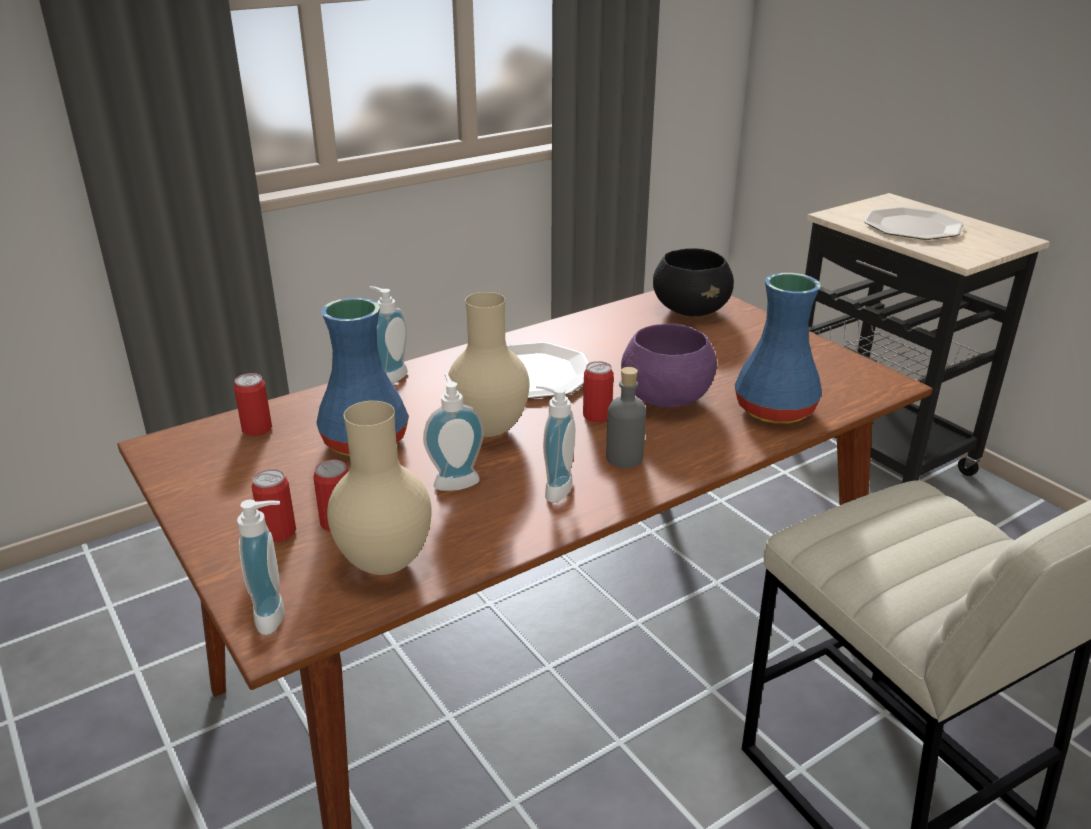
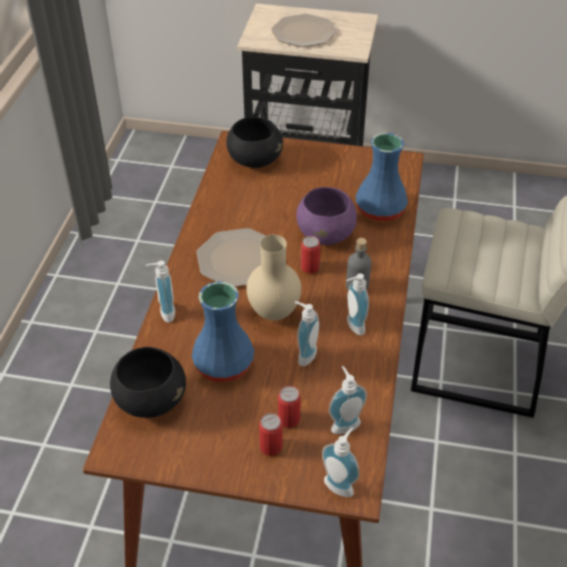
camera: 45 degrees left, 15 degrees up
(257, 429) = (151, 400): can -> black bowl
(383, 565) = (344, 423): beige vase -> soap dispenser

